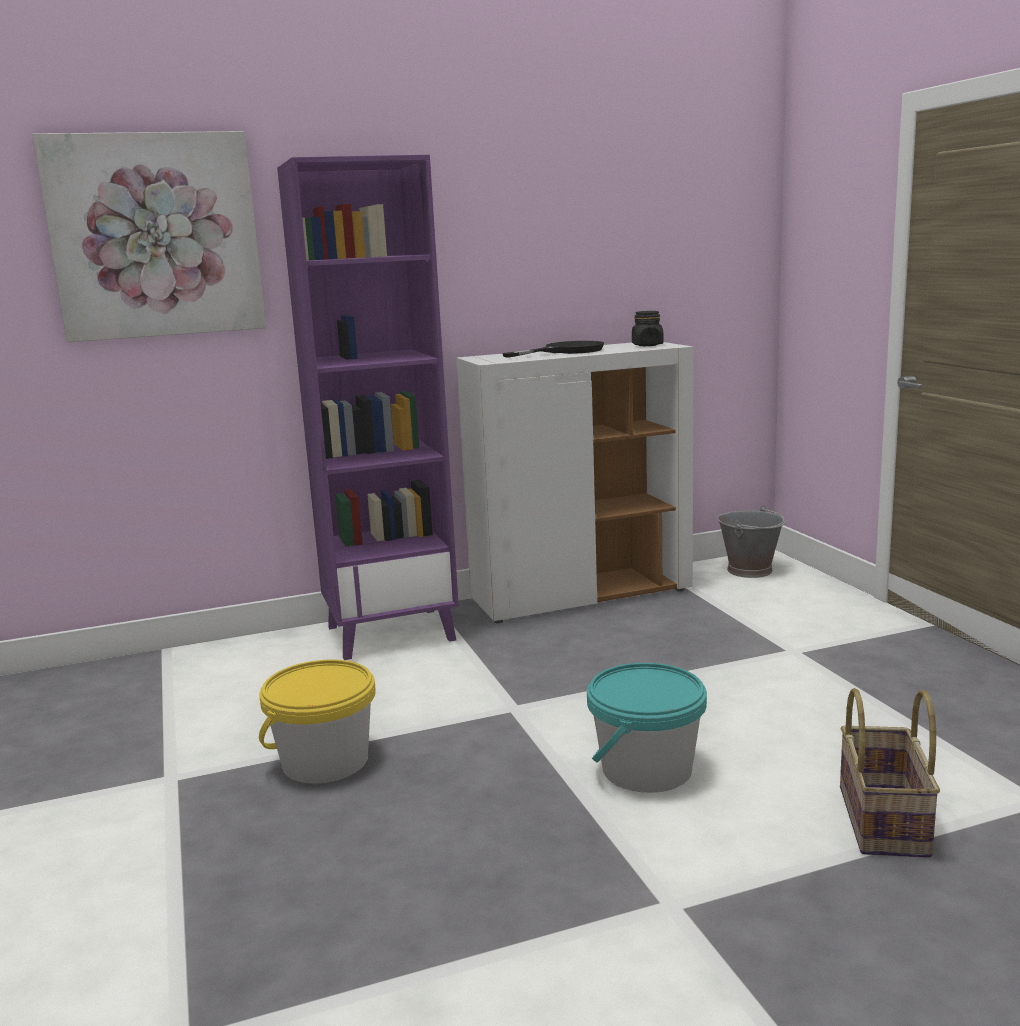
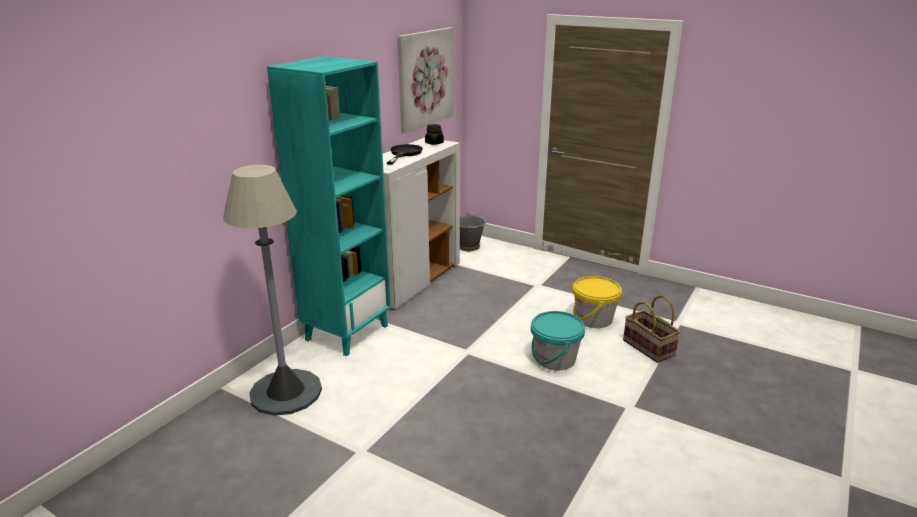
camera: 40 degrees left, 10 degrees up
(155, 236) = (201, 121): picture -> picture (425, 78)
(211, 677) = (285, 392): none -> grey floor lamp
(325, 761) = (423, 410): yellow bucket -> yellow bucket (593, 319)
(391, 633) = (347, 332): purple bookcase -> turquoise bookcase

